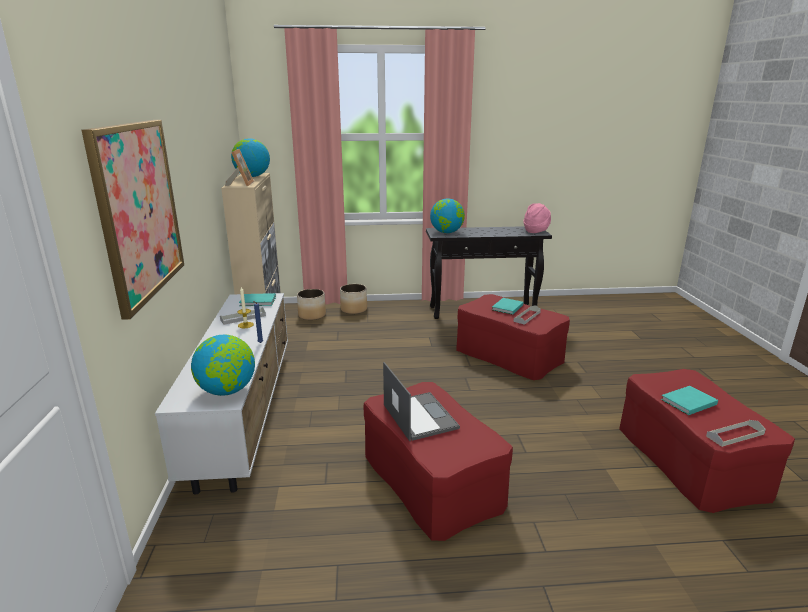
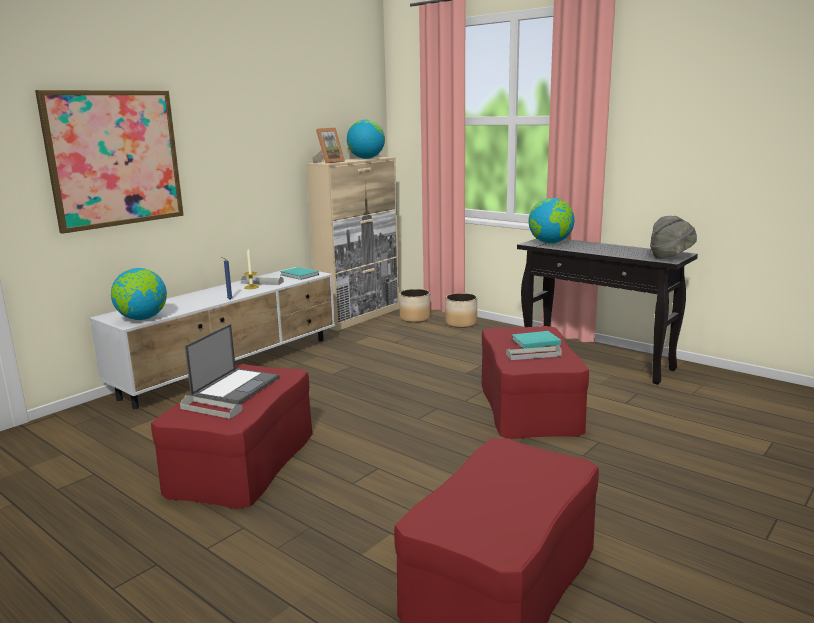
camera: 45 degrees right, 5 degrees down
(536, 231) = (671, 257): pink hat -> grey hat
(687, 402) = (488, 481): turquoise book -> none
(735, 435) = (450, 527): grey tray -> grey tray (211, 409)

